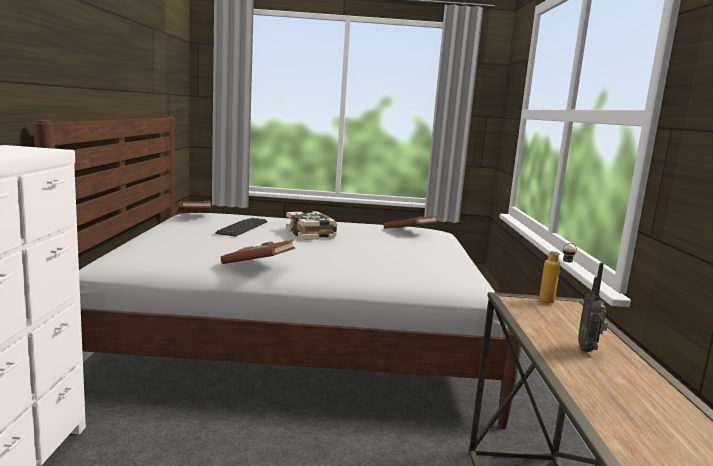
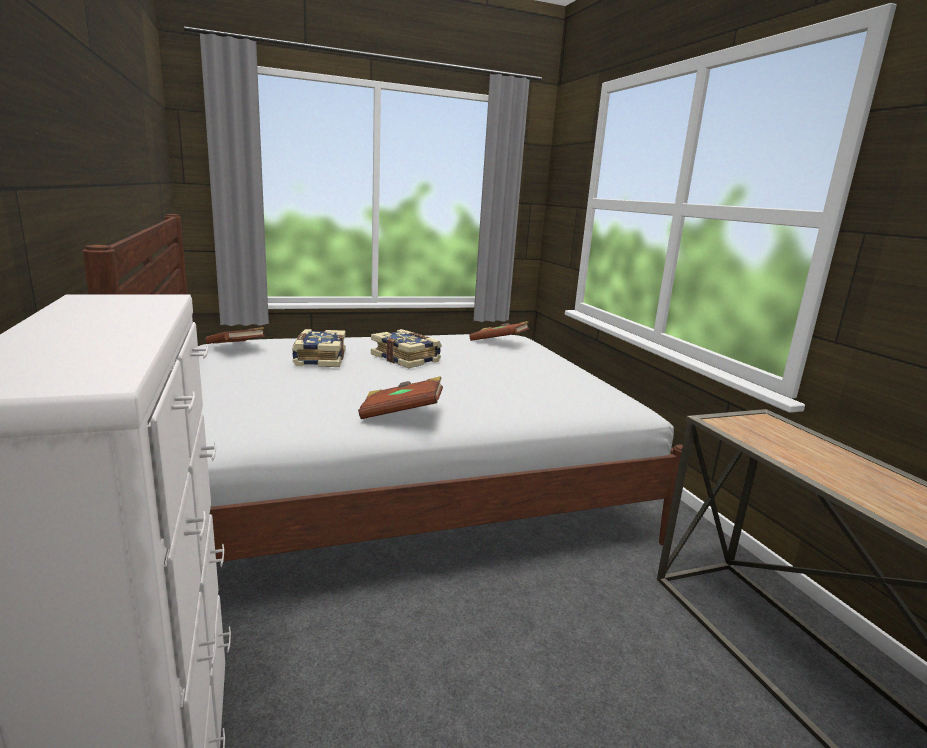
camera: 20 degrees left, 5 degrees up
(242, 228) = (319, 359): keyboard -> book
(553, 302) = (752, 418): bottle -> none
(588, 350) = (855, 474): radio -> none

